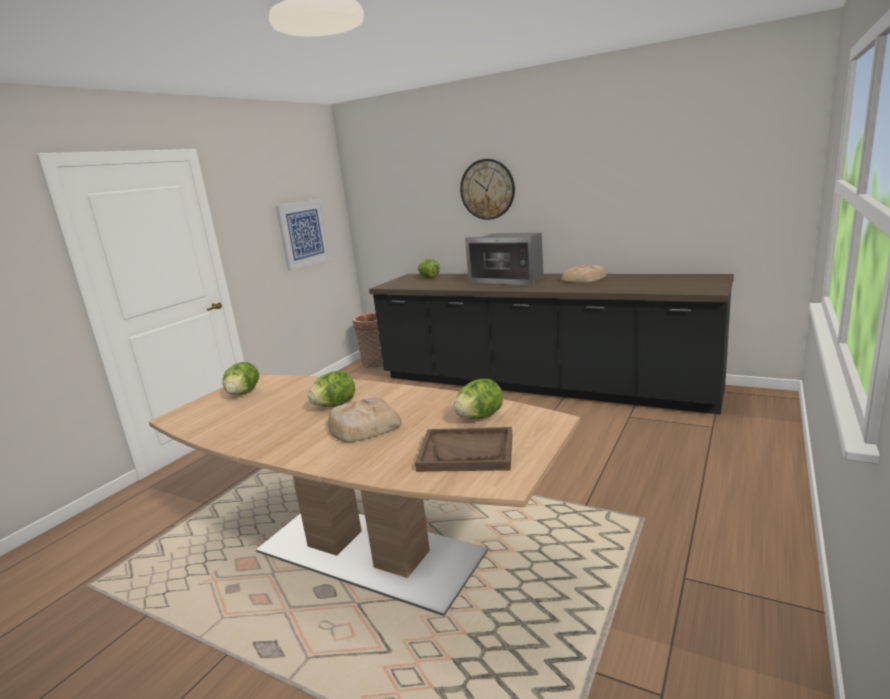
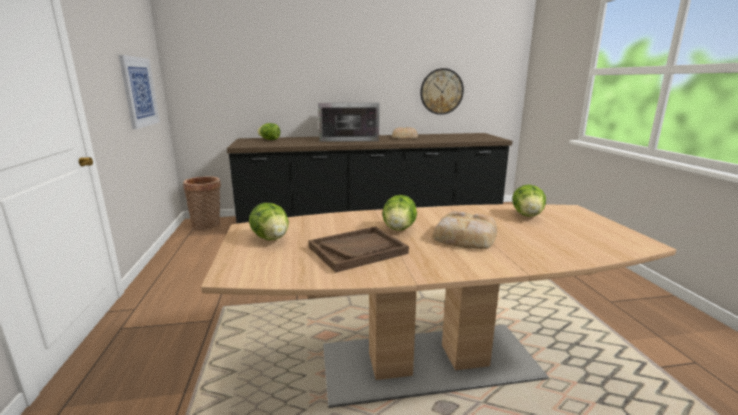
camera: 40 degrees left, 0 degrees up
(466, 452) = (577, 234): brown tray -> brown tray (358, 250)
(487, 189) = (318, 67): wall clock -> wall clock (441, 91)

